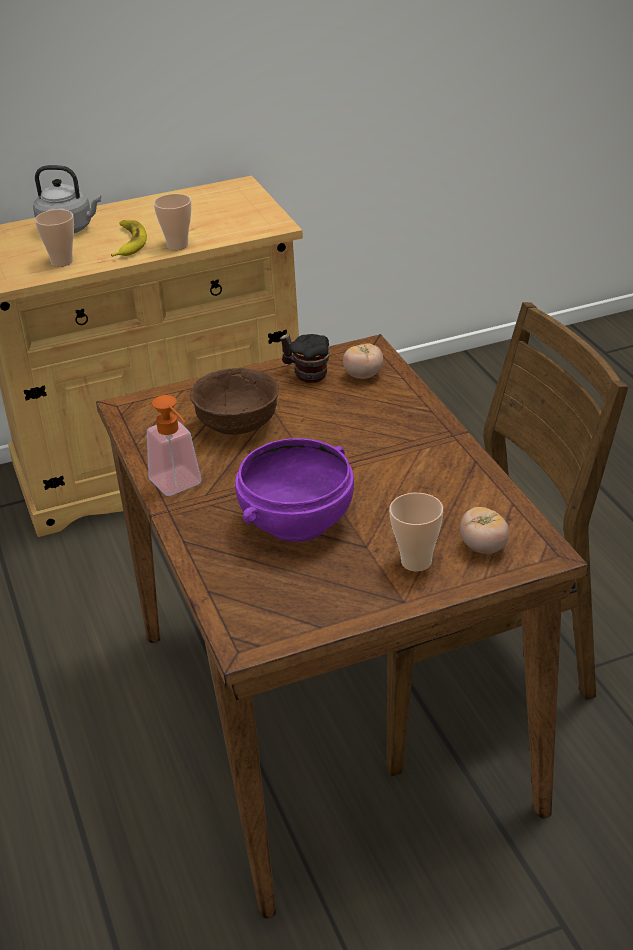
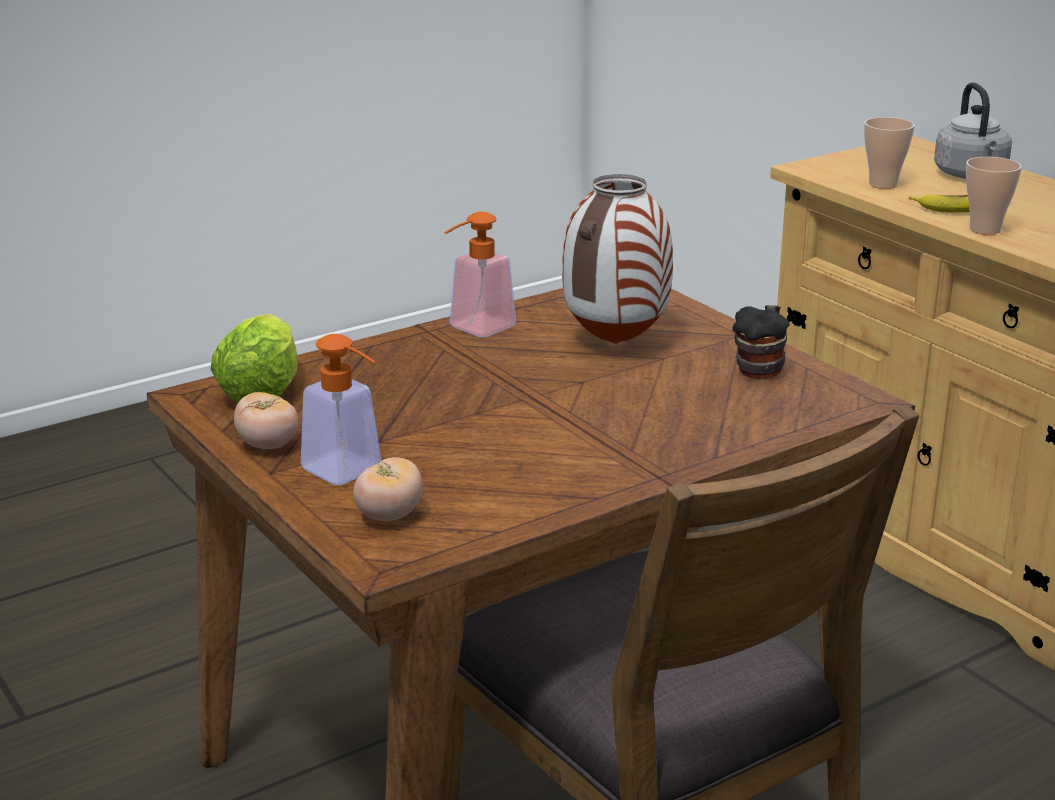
camera: 75 degrees right, 10 degrees down
(236, 425) = (615, 342): brown bowl -> vase
(249, 603) = (264, 389): none -> lettuce
(296, 521) = (421, 397): purple bowl -> none
(363, 375) = (783, 403): tomato -> tomato (268, 445)
(416, 562) = (350, 474): cup -> soap dispenser

